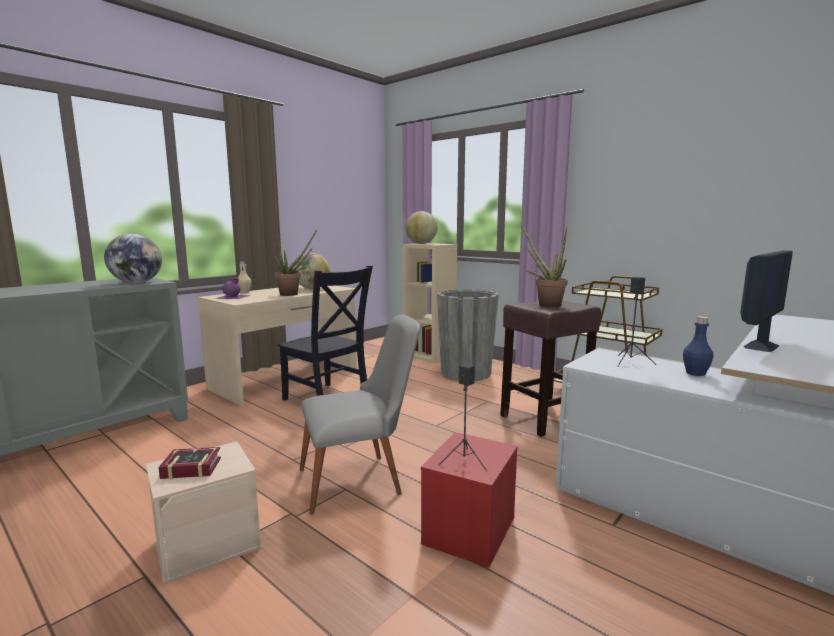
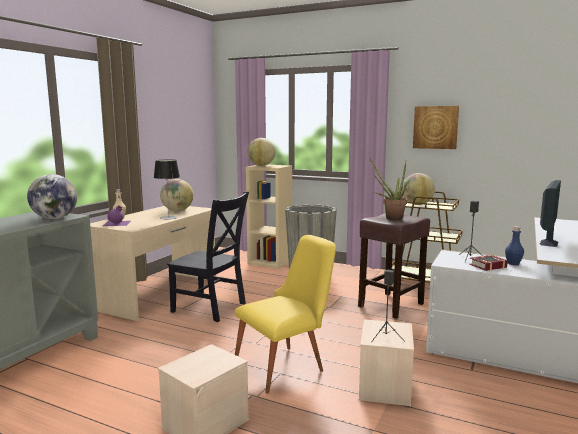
camera: 15 degrees left, 0 degrees up
(189, 467) = (196, 366): book -> book (486, 266)
(293, 294) = (169, 217): potted plant -> table lamp
(360, 481) = (286, 366): grey chair -> yellow chair
(470, 531) = (385, 387): red storage box -> beige storage box
(597, 292) = (417, 204): none -> globe
(631, 192) = (435, 127): none -> picture

